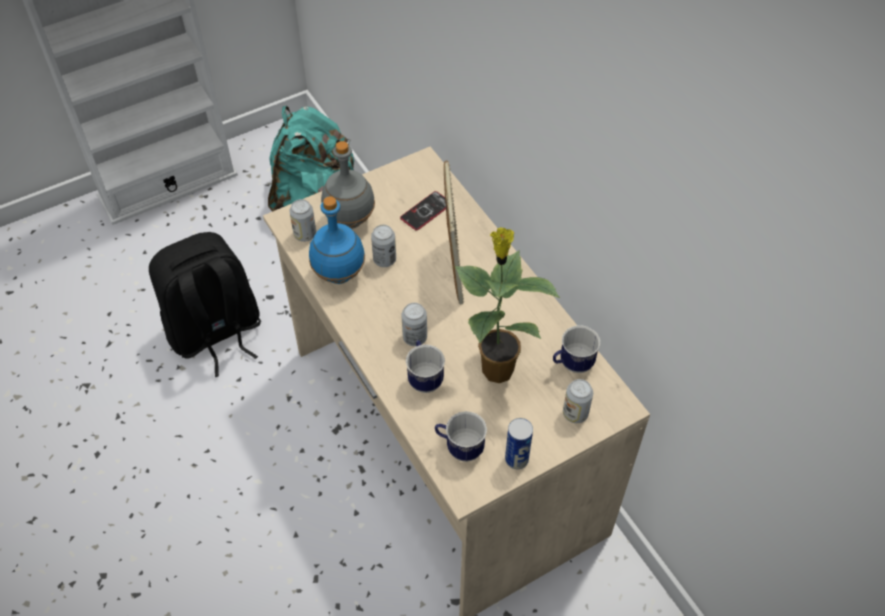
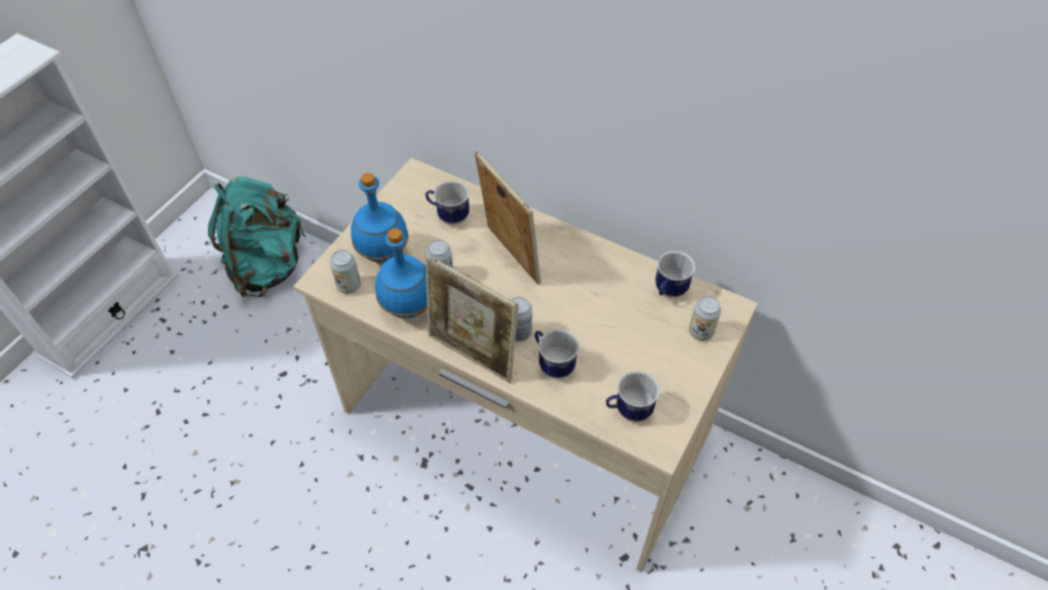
camera: 30 degrees left, 0 degrees up
(215, 333) = (250, 433): black backpack -> none
(350, 221) = (384, 254): grey bottle -> blue bottle
(363, 338) = (473, 355): none -> picture frame
(426, 211) = (448, 216): phone -> mug
(496, 368) = (609, 325): potted plant -> none
(516, 459) = (682, 396): can -> none

